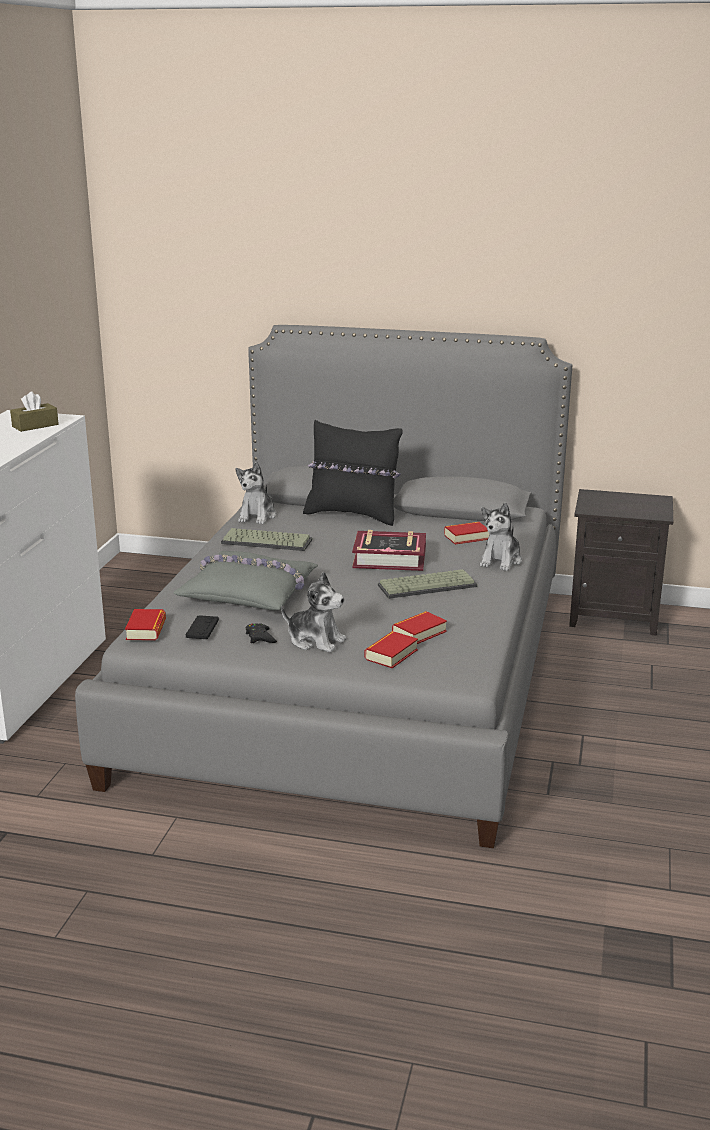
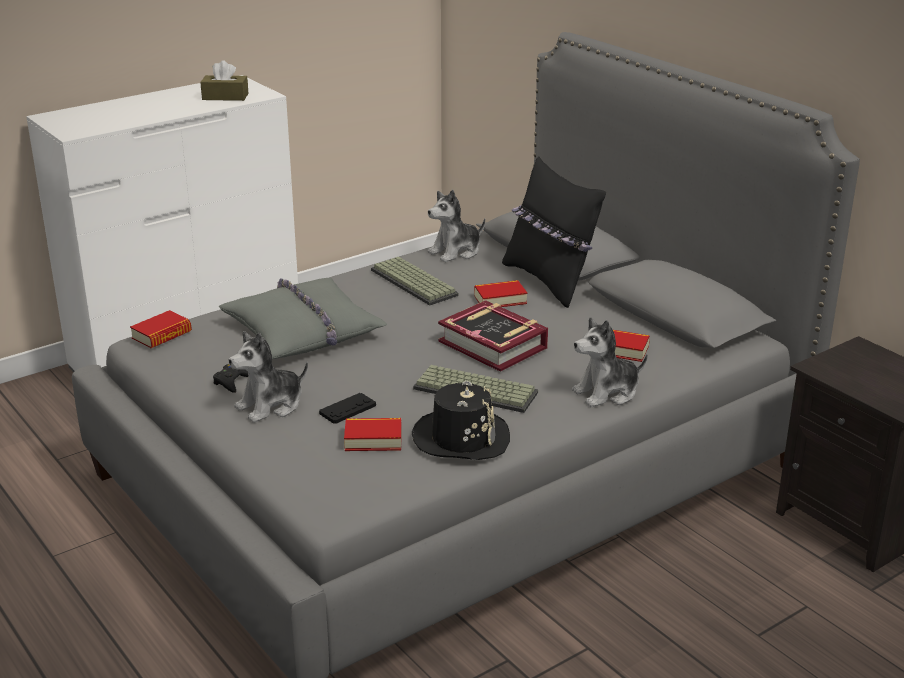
camera: 40 degrees right, 5 degrees up
(202, 628) = (201, 352): black game controller -> black game controller (347, 409)
(315, 640) = (270, 406): plush toy -> plush toy turned 75 degrees clockwise
(391, 654) = (305, 451): book -> book (500, 299)
(468, 612) = (461, 438): none -> black hat

